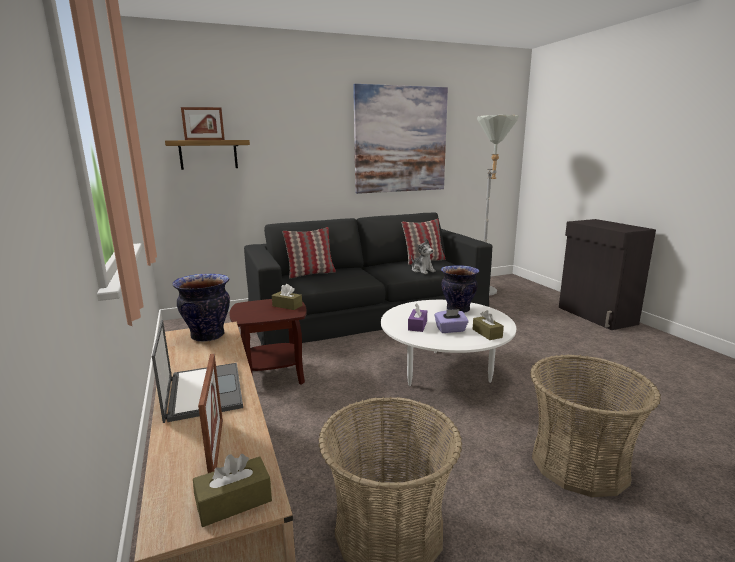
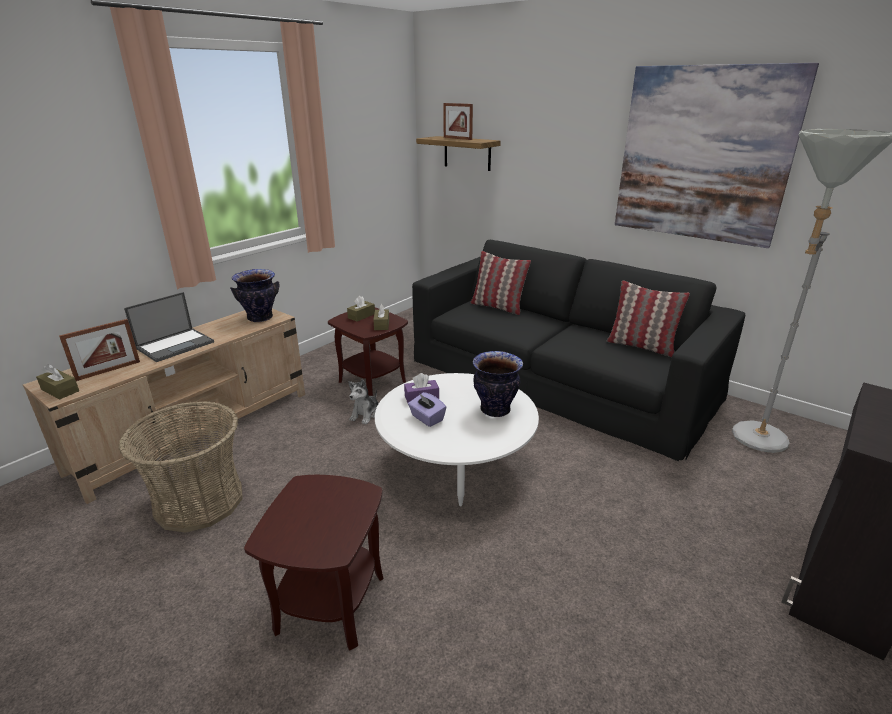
camera: 60 degrees right, 10 degrees up
(422, 270) = (599, 355): plush toy -> plush toy (366, 415)
(487, 333) = (436, 442): brown tissue box -> brown tissue box (361, 316)
(579, 463) = (330, 602): basket -> brown side table

